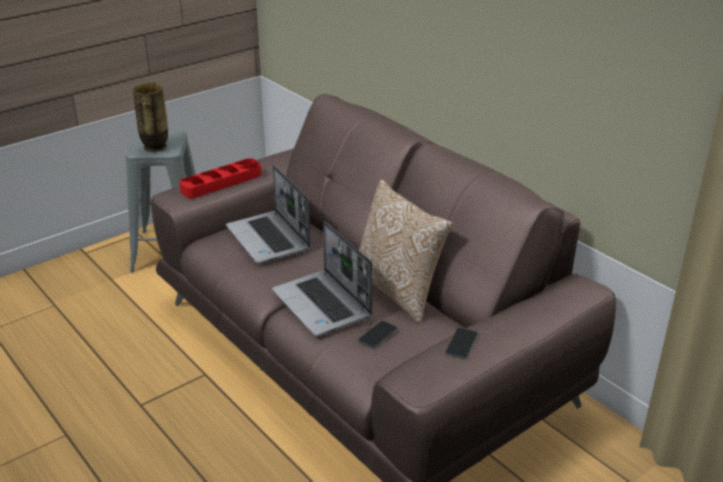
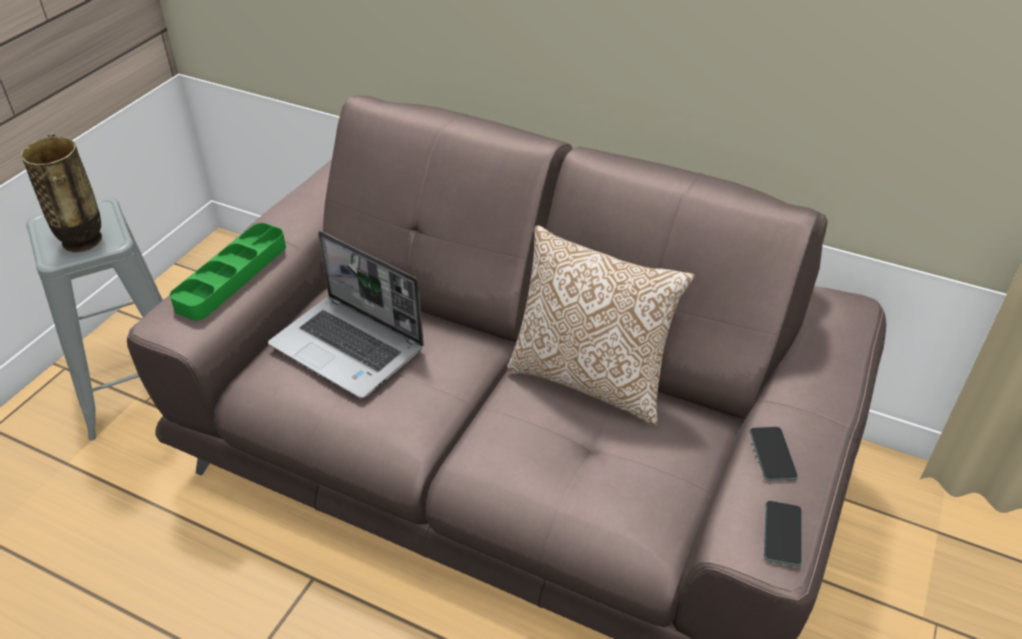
camera: 25 degrees left, 10 degrees up
(221, 182) = (232, 276): red tray -> green tray
(323, 305) = (505, 439): laptop -> none
(377, 335) = (615, 465): phone -> phone (782, 533)

